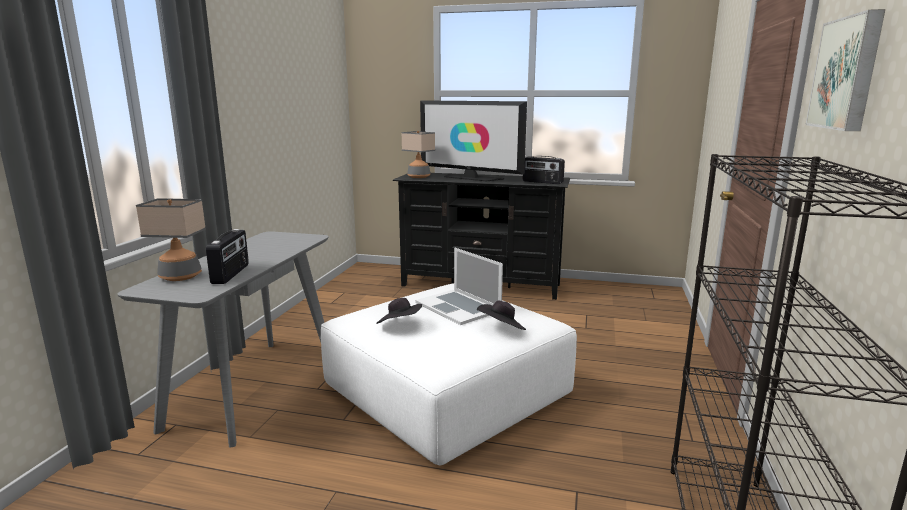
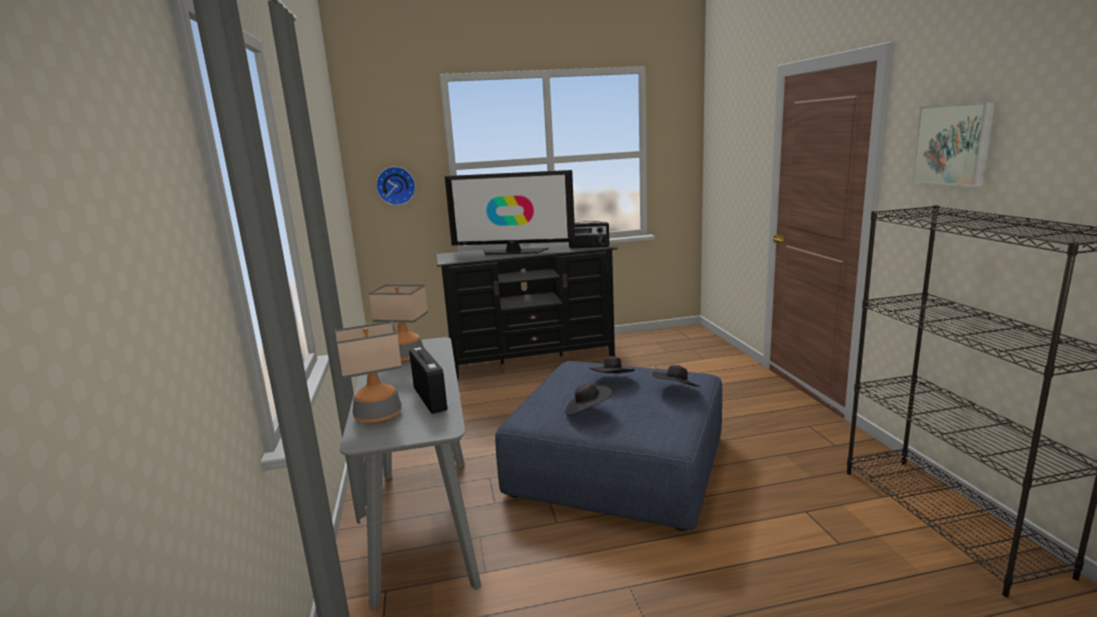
camera: 25 degrees left, 0 degrees up
(388, 107) = (396, 185): none -> wall clock
(419, 177) = (459, 258): table lamp -> table lamp (406, 357)
(448, 390) = (619, 465): white ottoman -> blue ottoman
(458, 307) = (612, 381): laptop -> black hat

